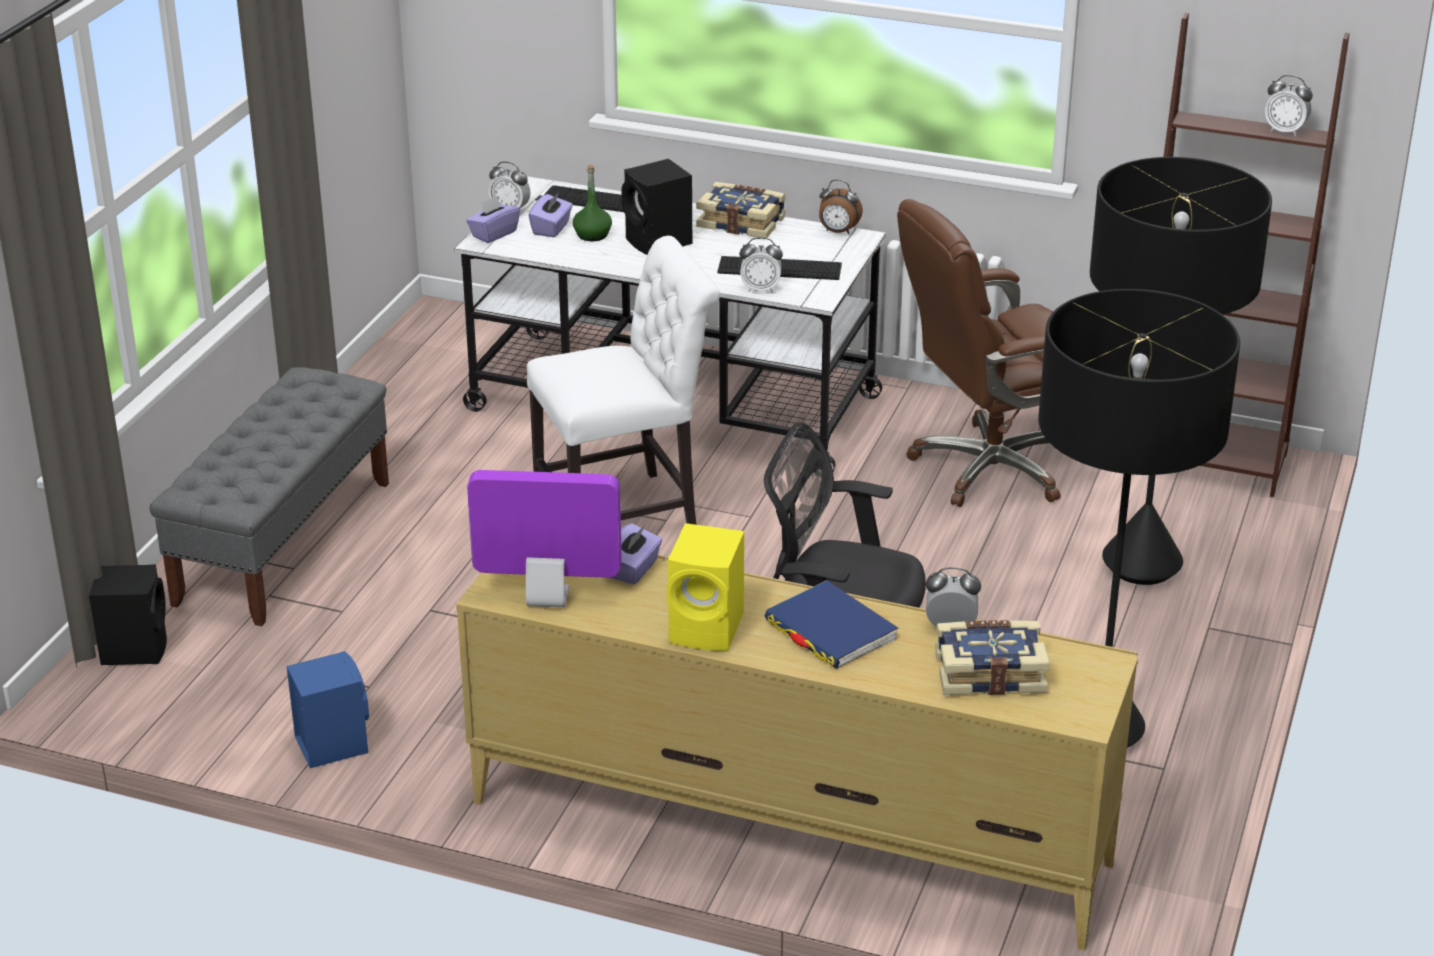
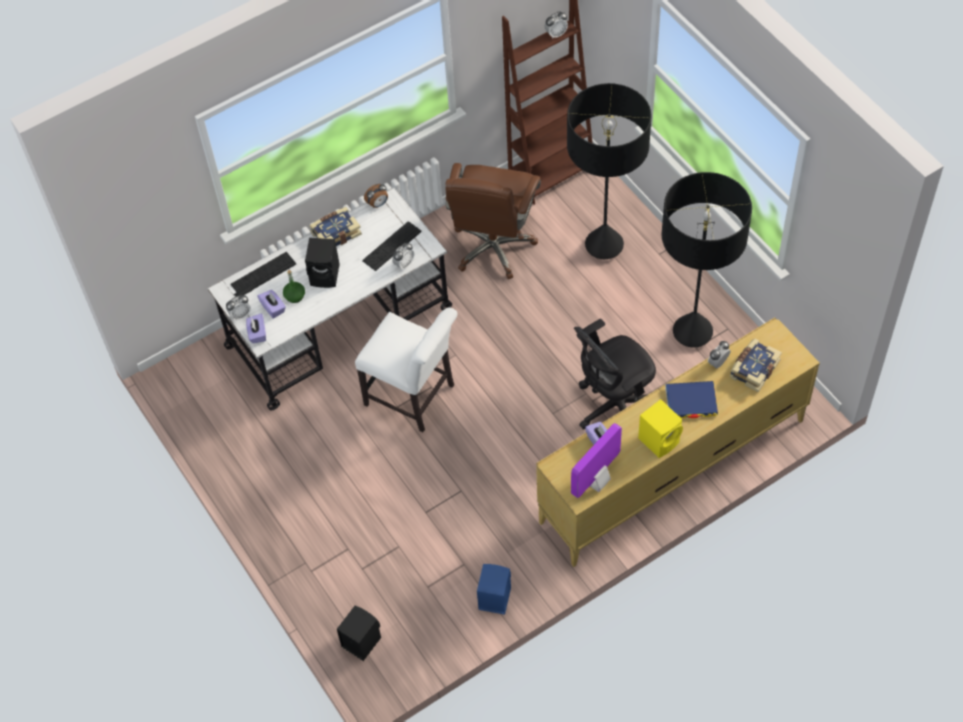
camera: 50 degrees left, 25 degrees up
(284, 541) = (322, 542): grey bench -> none
(627, 514) = (414, 398): white chair -> white chair turned 105 degrees clockwise

